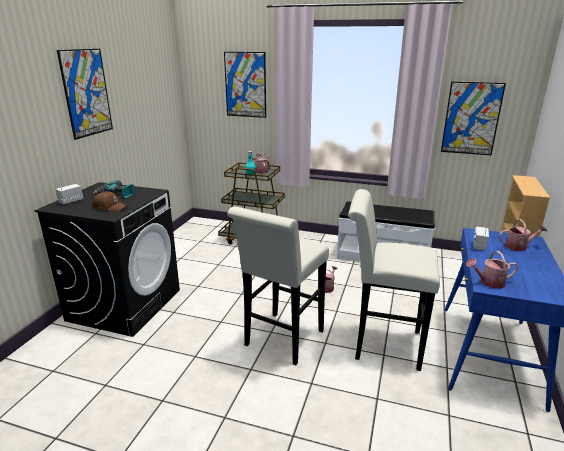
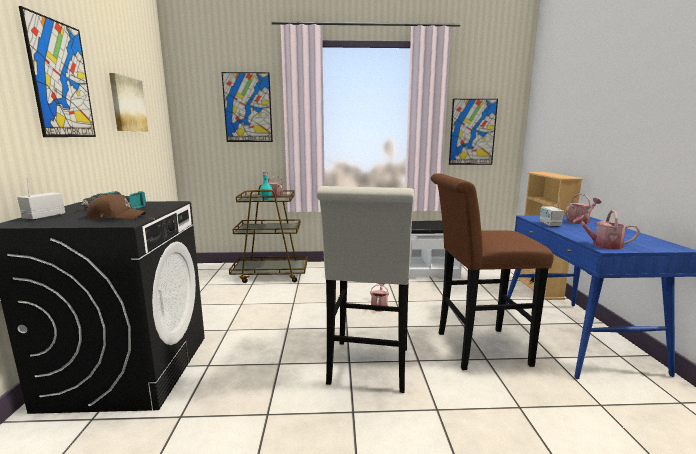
camera: 20 degrees left, 10 degrees down
(141, 93) = (127, 104): none -> picture
(381, 344) = (475, 348): white stool -> brown stool
(489, 282) = (602, 245): watering can -> watering can turned 45 degrees clockwise

